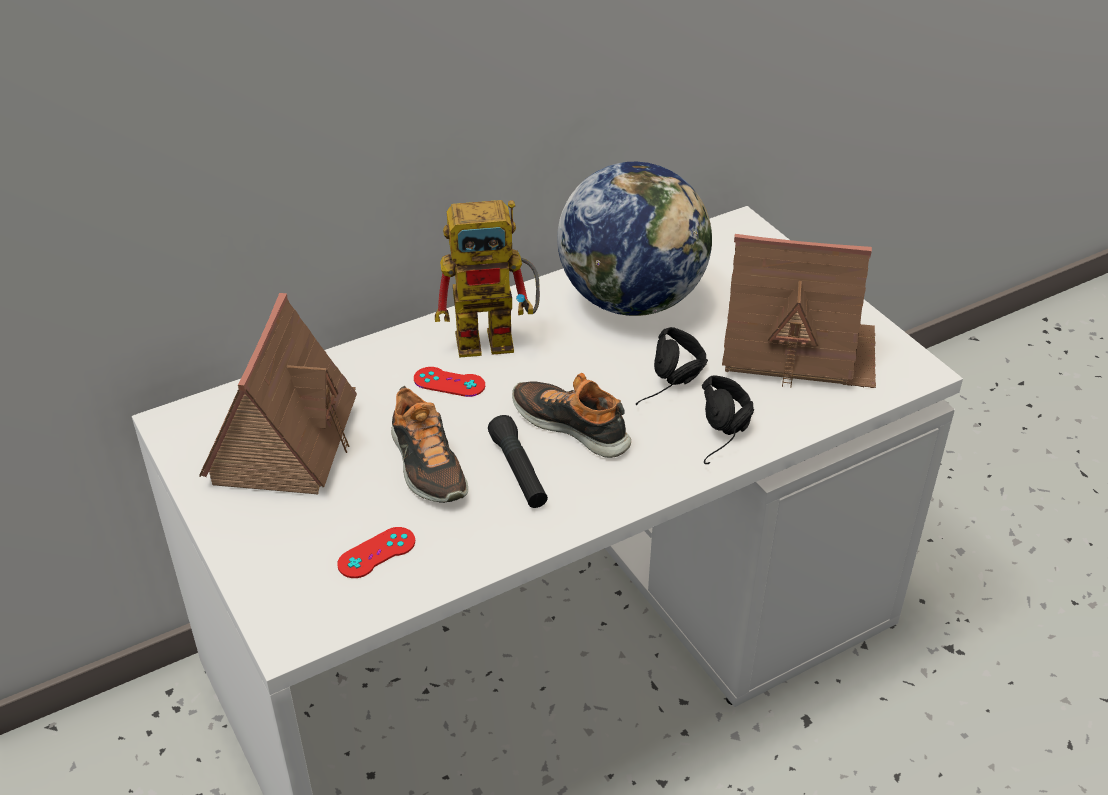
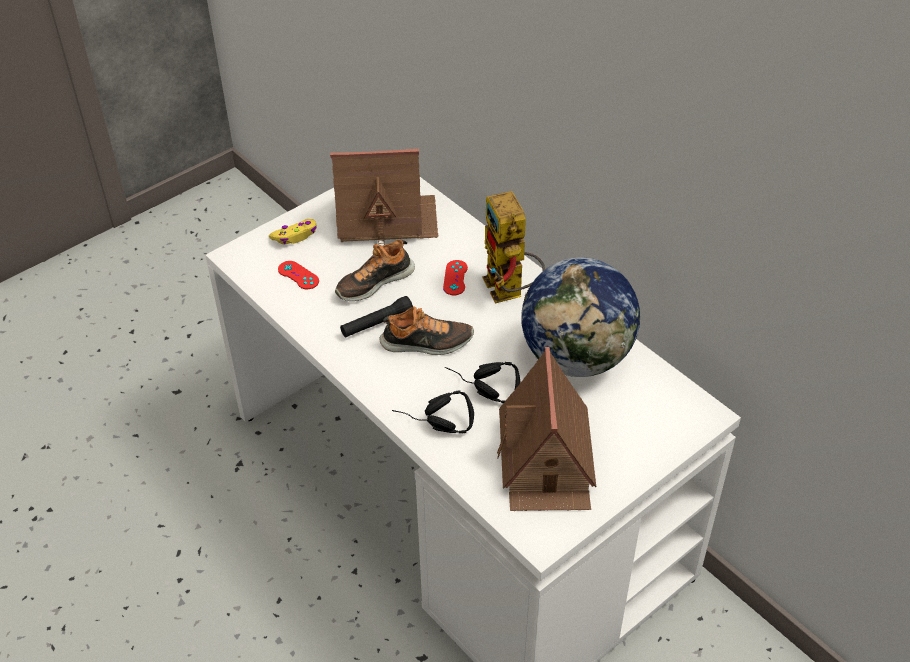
camera: 80 degrees right, 5 degrees up
(276, 550) = (295, 236): none -> yellow game controller
(572, 425) = (426, 343): shoe -> shoe turned 60 degrees clockwise

